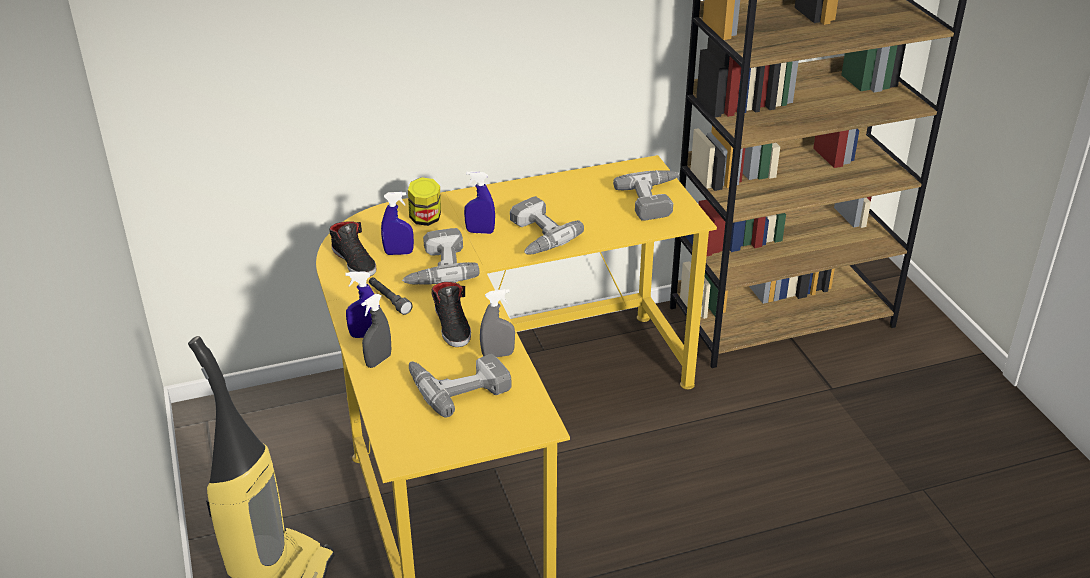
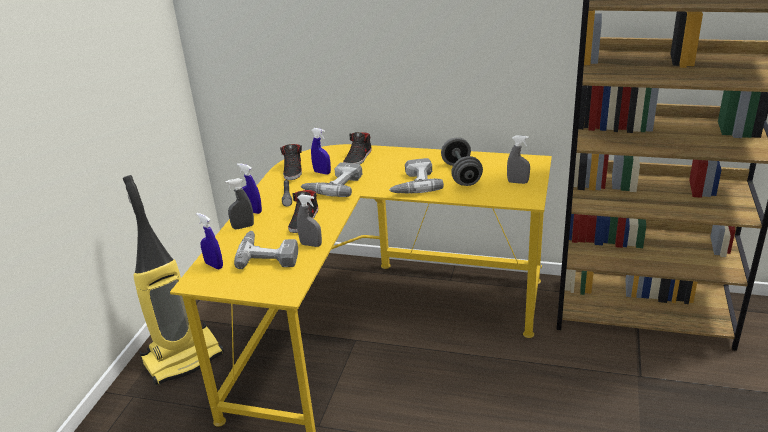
camera: 35 degrees right, 5 degrees down
(425, 219) = (358, 158): jar -> black shoe
(480, 232) = (382, 173): blue spray bottle -> blue spray bottle (214, 265)
(581, 207) = (461, 174): none -> grey dumbbell
(655, 200) = (517, 182): power drill -> grey spray bottle

